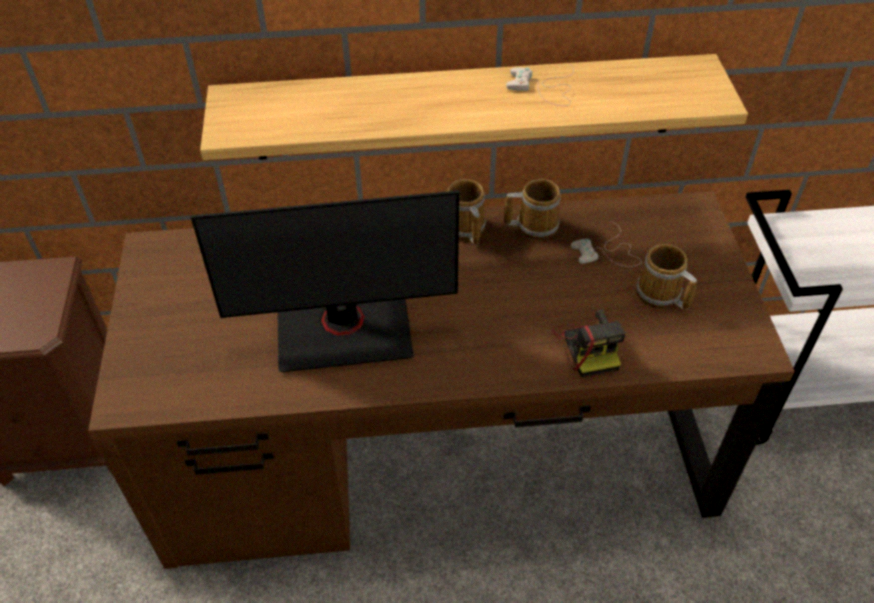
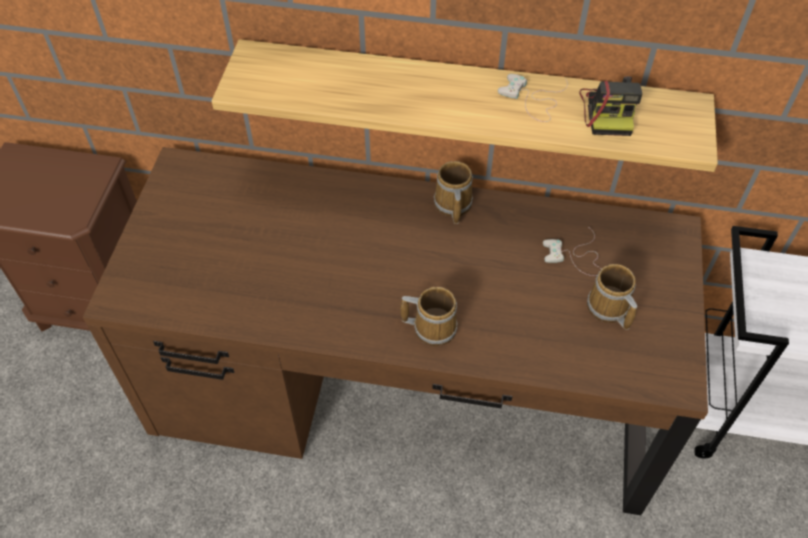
camera: 15 degrees right, 5 degrees up
(344, 330) = (315, 277): monitor -> none
(534, 225) = (516, 215): mug -> mug (432, 327)
(588, 346) = (524, 342): camera -> camera (609, 111)

